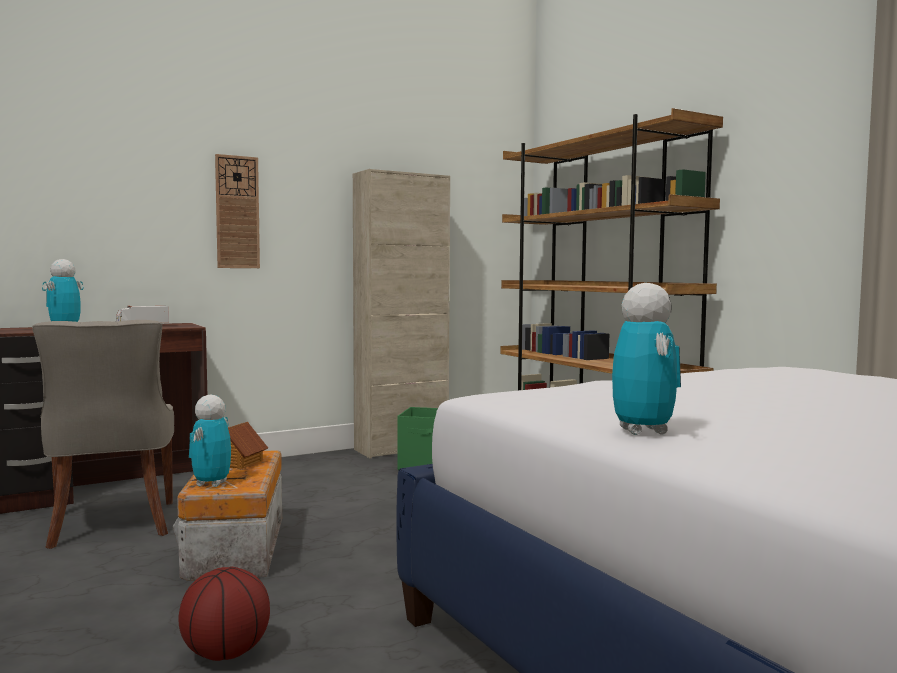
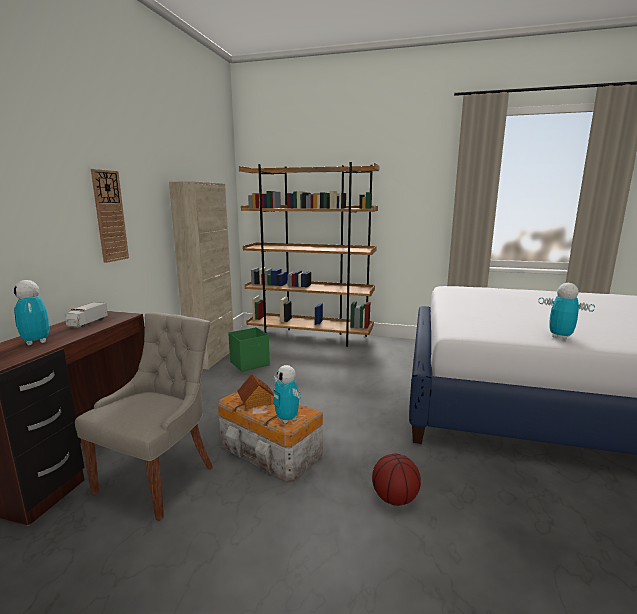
camera: 45 degrees left, 10 degrees up
(111, 525) = (159, 478): grey chair -> grey chair turned 90 degrees counterclockwise

